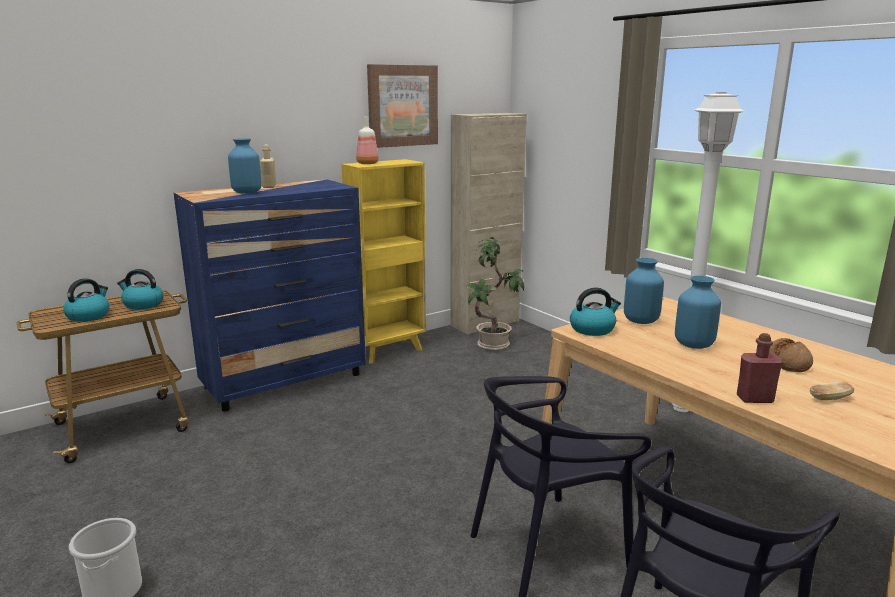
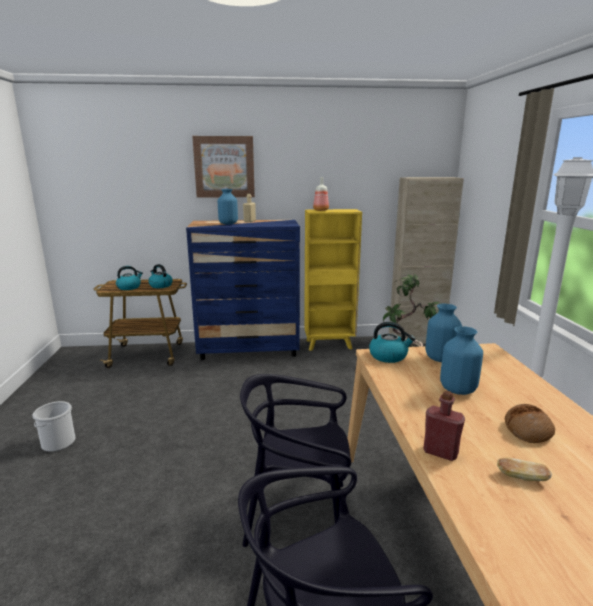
camera: 30 degrees right, 0 degrees up
(402, 106) = (358, 170): picture -> picture (224, 167)

